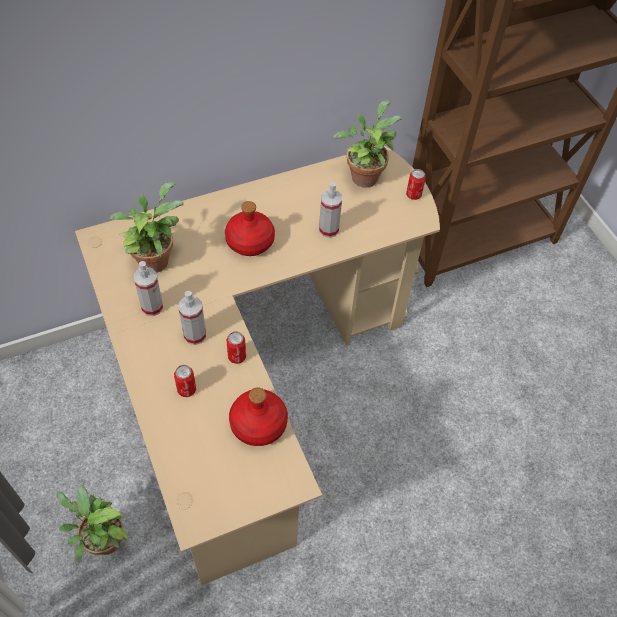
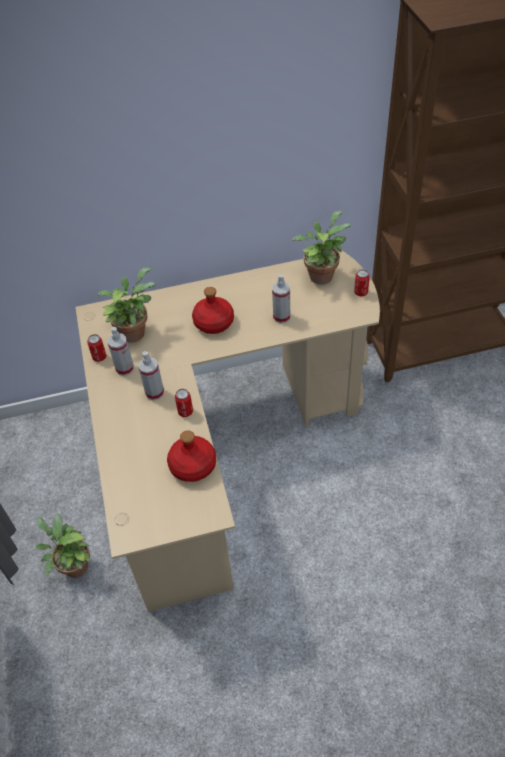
camera: 15 degrees right, 5 degrees down
(186, 389) = (140, 434): can -> can (99, 357)

